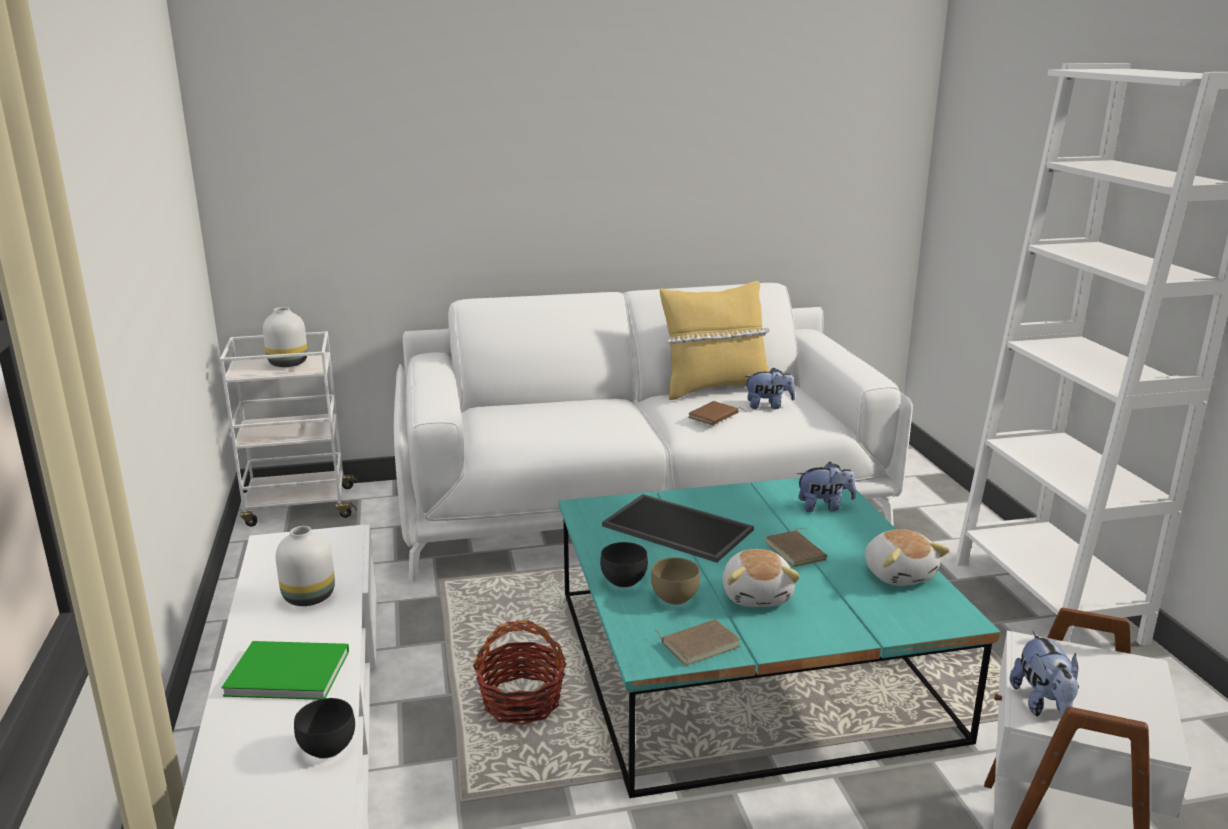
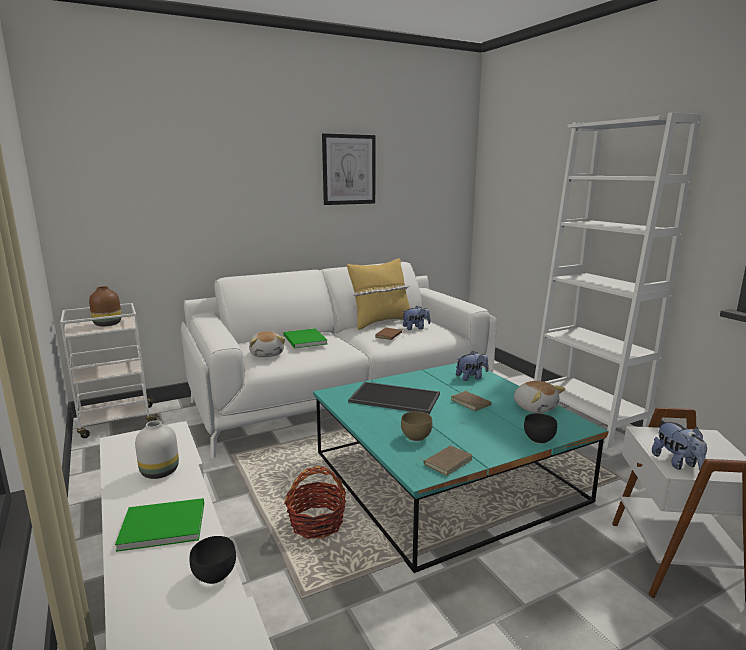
camera: 15 degrees left, 5 degrees down
(288, 364) = (107, 324): white vase -> brown vase
(572, 413) = (304, 340): none -> green book
(623, 582) = (379, 432): black bowl -> black bowl (539, 440)
(685, 122) = (349, 169): none -> picture
(757, 595) = (464, 429): plush toy -> plush toy (267, 354)

